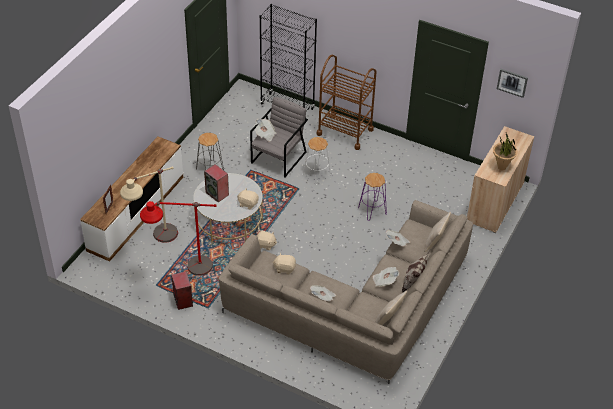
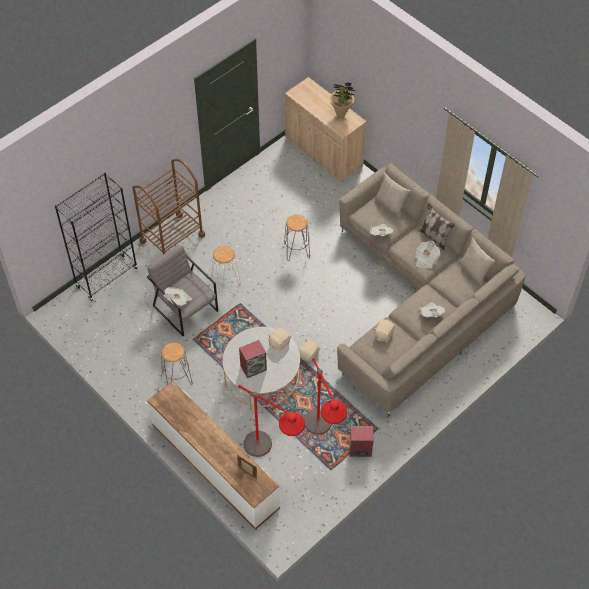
camera: 70 degrees left, 10 degrees up
(155, 244) = (271, 457): beige floor lamp -> red floor lamp
(372, 211) = (297, 250): purple stool -> grey stool
(512, 82) = (280, 52): picture -> none

